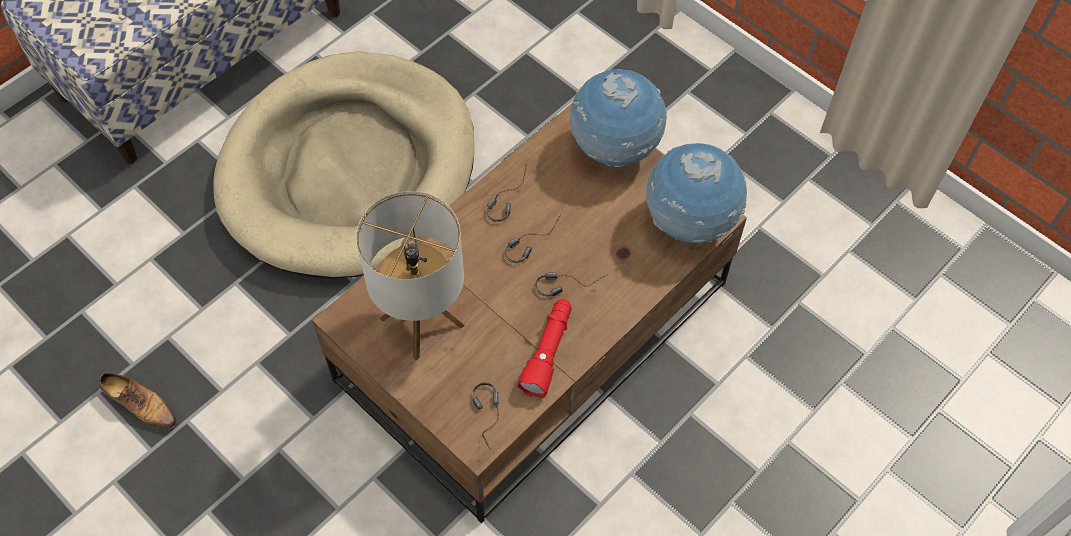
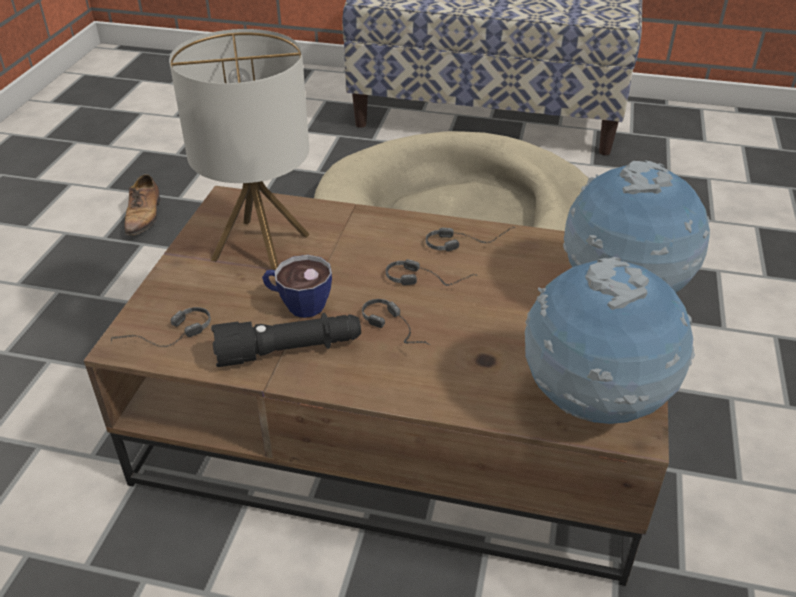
camera: 60 degrees right, 20 degrees down
(504, 327) = (297, 304): none -> cup
(548, 352) = (289, 351): red flashlight -> black flashlight

